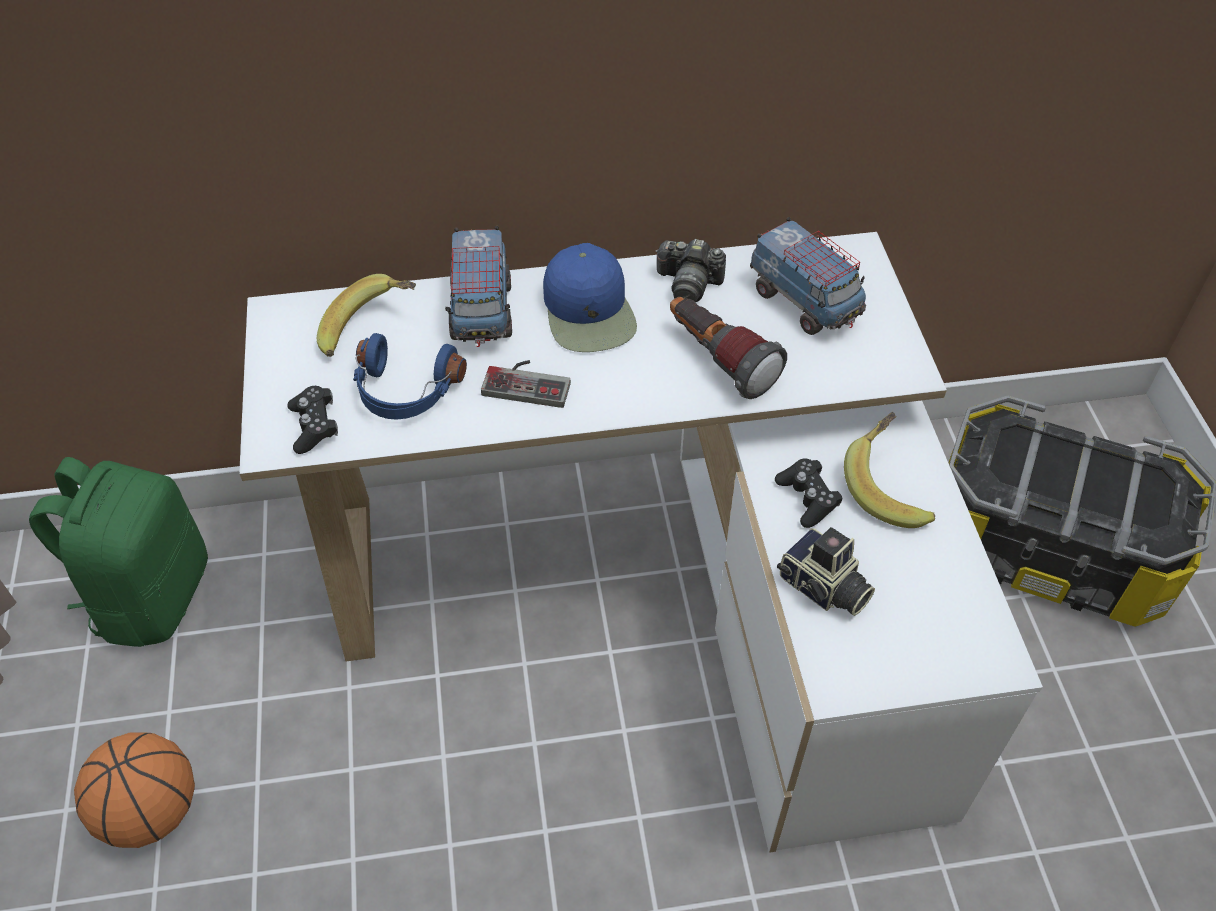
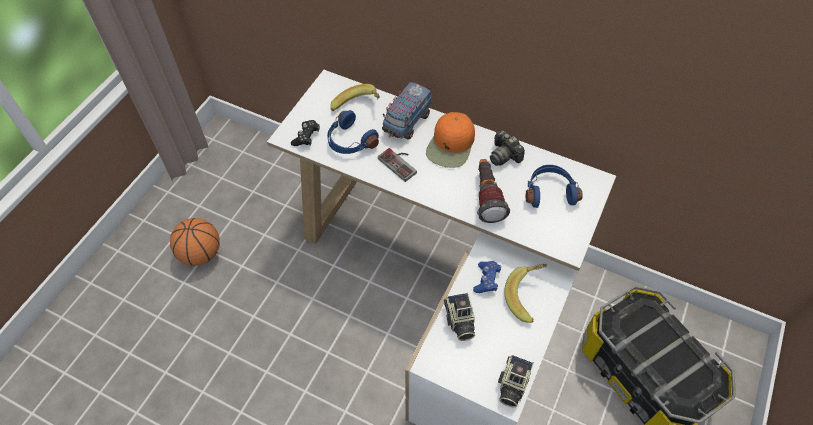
camera: 35 degrees right, 5 degrees up
(151, 595) = (255, 171): green backpack -> none
(589, 311) = (451, 145): blue cap -> orange cap
(804, 302) = (549, 191): toy truck -> blue headphones
(807, 498) = (486, 280): black game controller -> blue game controller
(985, 635) = (512, 385): none -> camera

